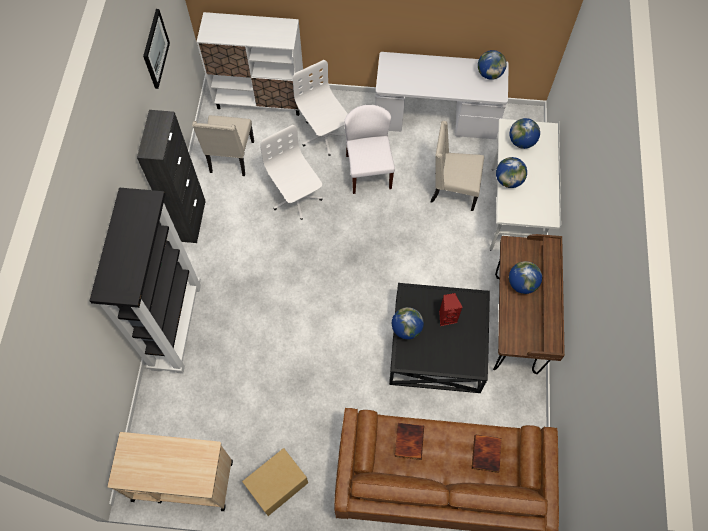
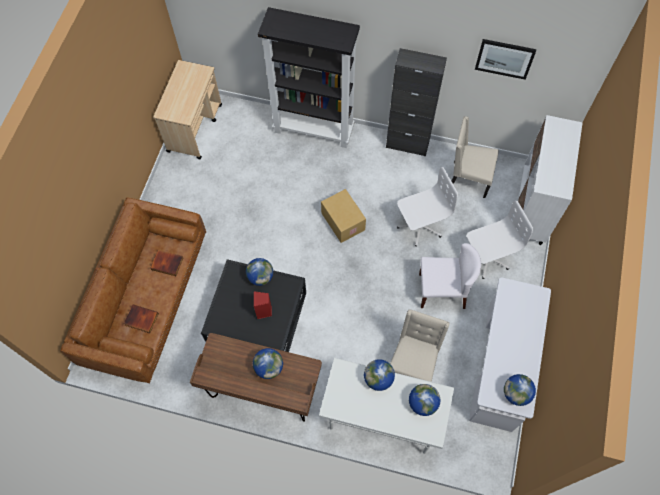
camera: 100 degrees right, 0 degrees up
(277, 485) = (174, 186): cardboard box -> cardboard box (342, 221)

